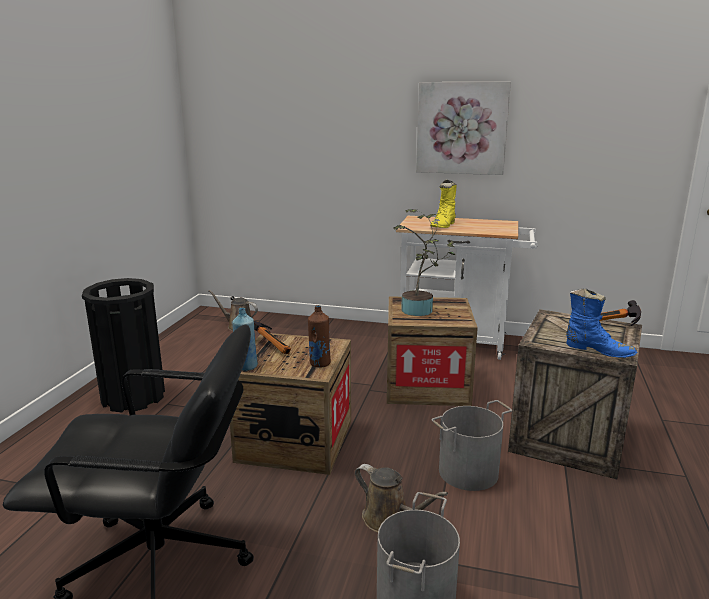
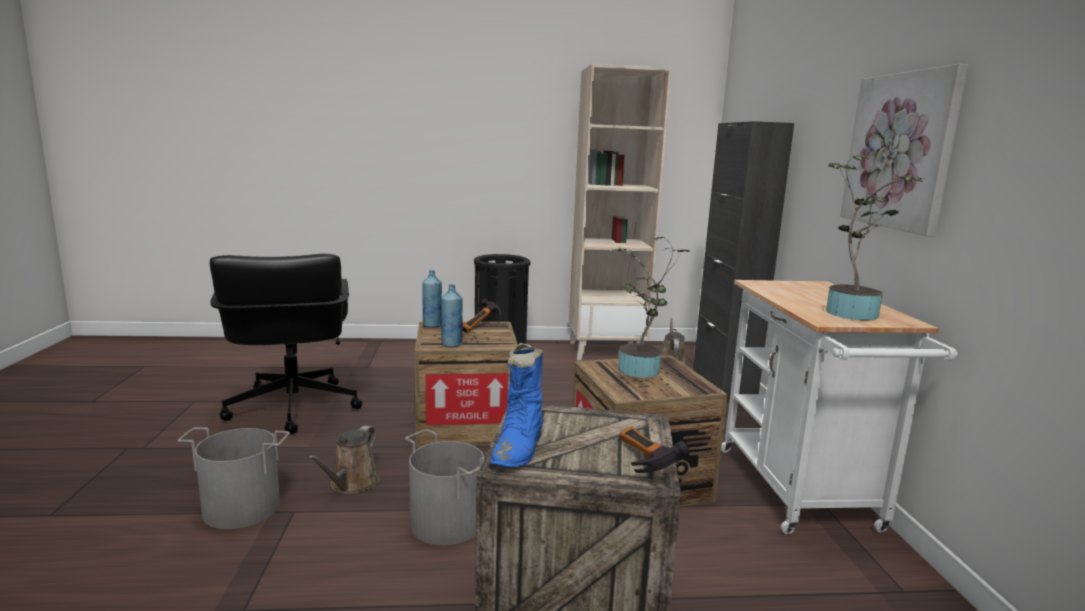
camera: 70 degrees right, 5 degrees down
(180, 343) = (606, 351): none -> beige bookcase
(299, 321) = (723, 386): none -> black cabinet
(319, 363) = (451, 344): brown bottle -> blue bottle
(443, 225) = (799, 294): yellow boot -> none
(487, 225) = (851, 312): none -> potted plant

